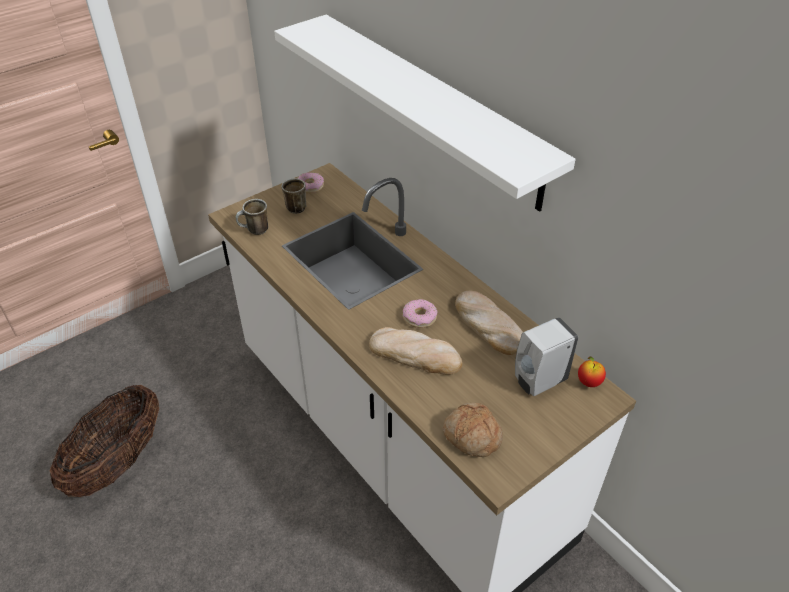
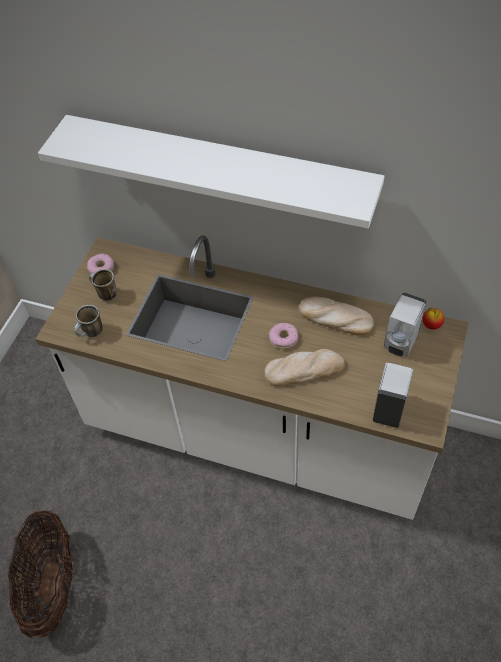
camera: 30 degrees left, 10 degrees up
(471, 436) = (389, 409): bread -> white soap dispenser

